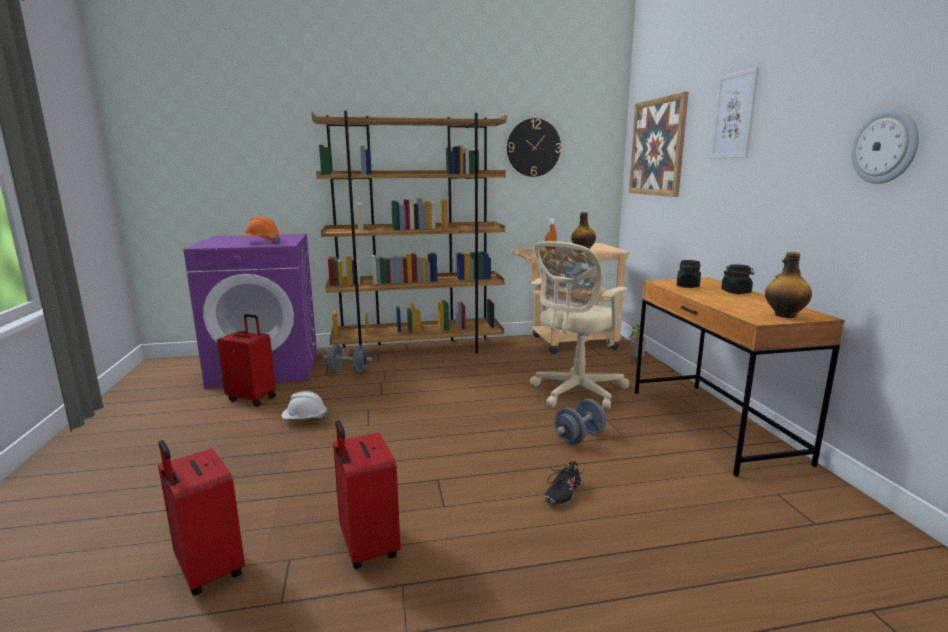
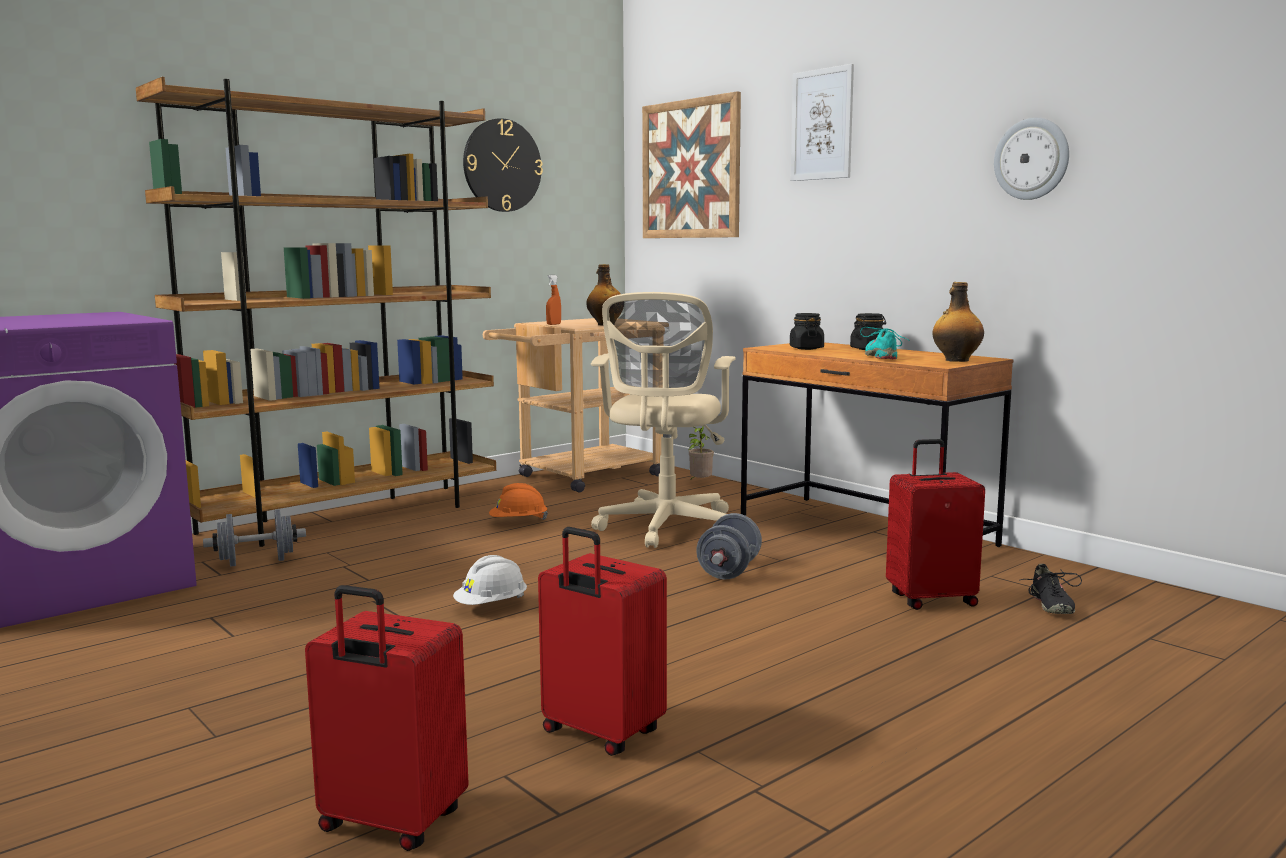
camera: 30 degrees left, 5 degrees down
(253, 398) = (115, 628): red suitcase -> red suitcase (931, 599)
(261, 242) = (81, 321): orange hard hat -> orange hard hat (518, 522)
(304, 420) = (274, 633): white hard hat -> white hard hat (491, 606)
(562, 493) = (776, 625): black shoe -> black shoe (1050, 605)
(728, 303) = (882, 356): none -> turquoise shoe

